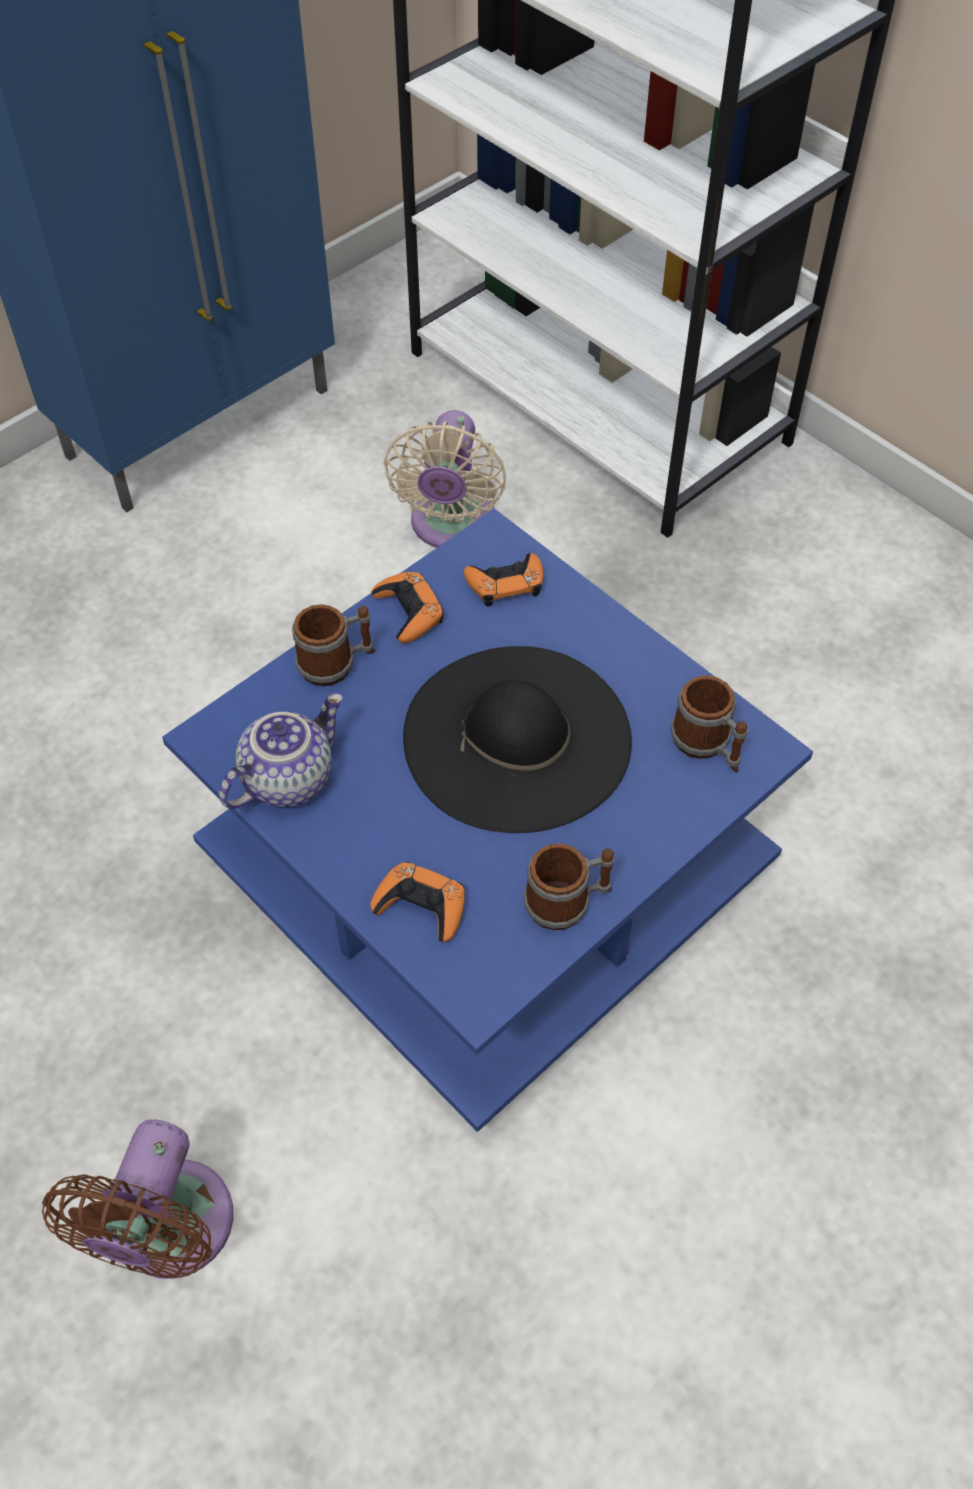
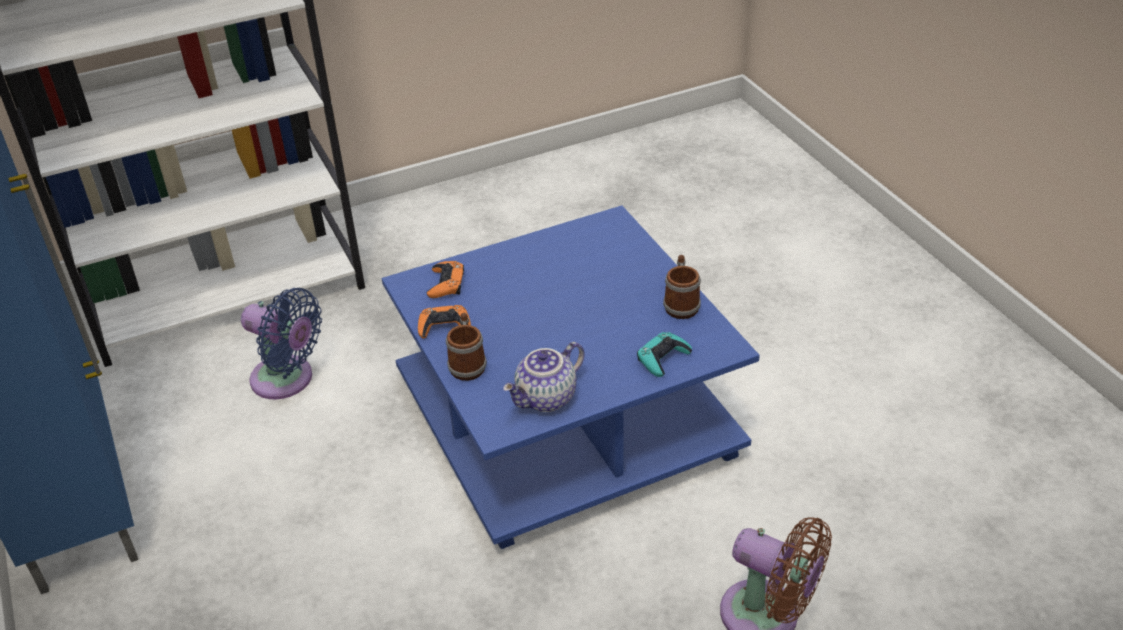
camera: 70 degrees left, 15 degrees down
(287, 777) = (546, 399): teapot -> teapot turned 105 degrees counterclockwise
(421, 906) = (663, 358): orange game controller -> turquoise game controller
(451, 527) = (287, 380): beige fan -> blue fan
(517, 737) = (563, 301): black hat -> none
(707, 745) = (602, 236): mug -> none

